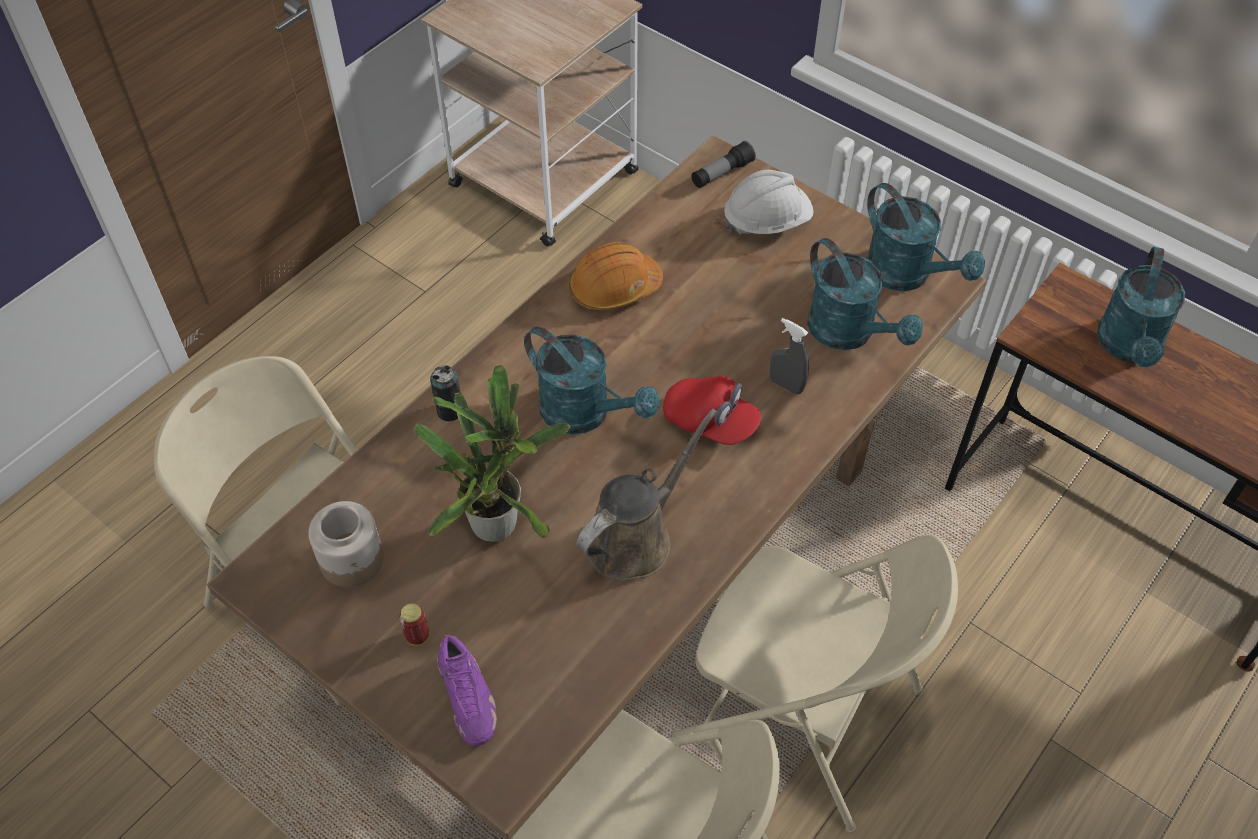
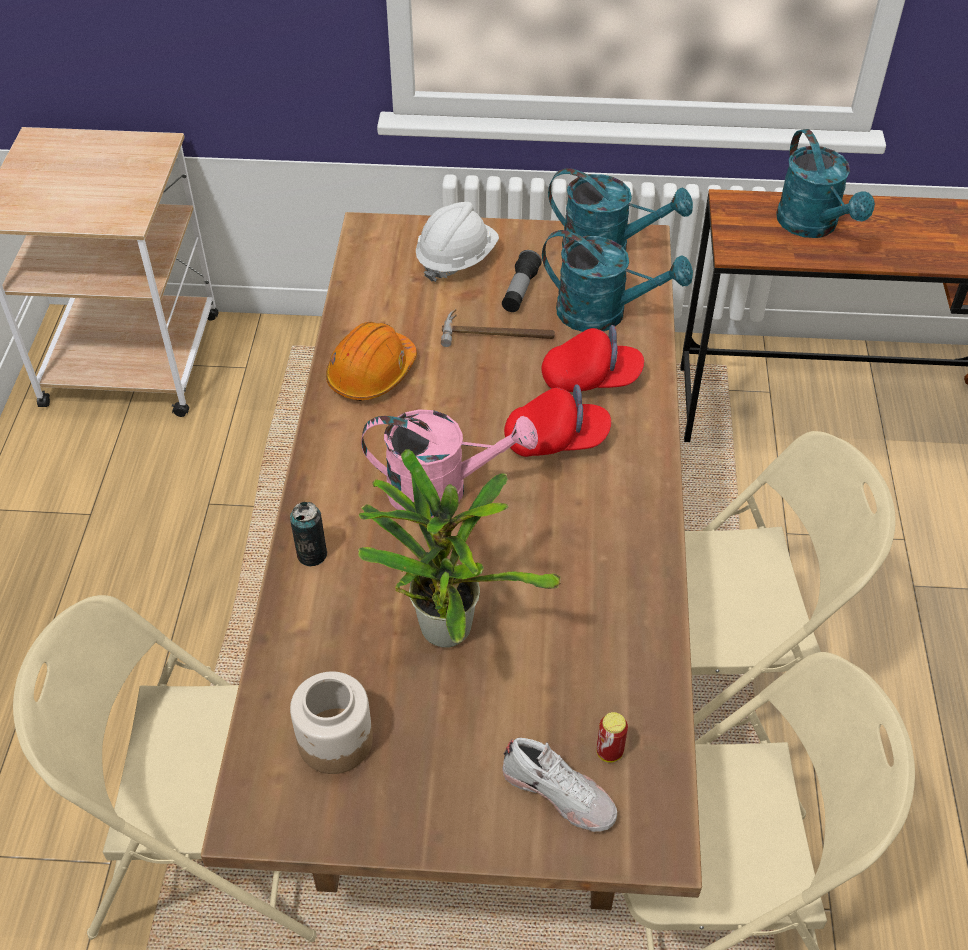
camera: 35 degrees left, 5 degrees down
(417, 636) = (463, 770): can -> can (609, 752)
(468, 698) = (560, 793): purple shoe -> white shoe
(586, 413) = (442, 490): turquoise watering can -> pink watering can
(635, 538) = (580, 568): brown watering can -> none
(722, 173) = (382, 239): flashlight -> flashlight (520, 291)
(744, 305) = (498, 334): none -> hammer
(786, 385) = (591, 379): grey spray bottle -> red cap

